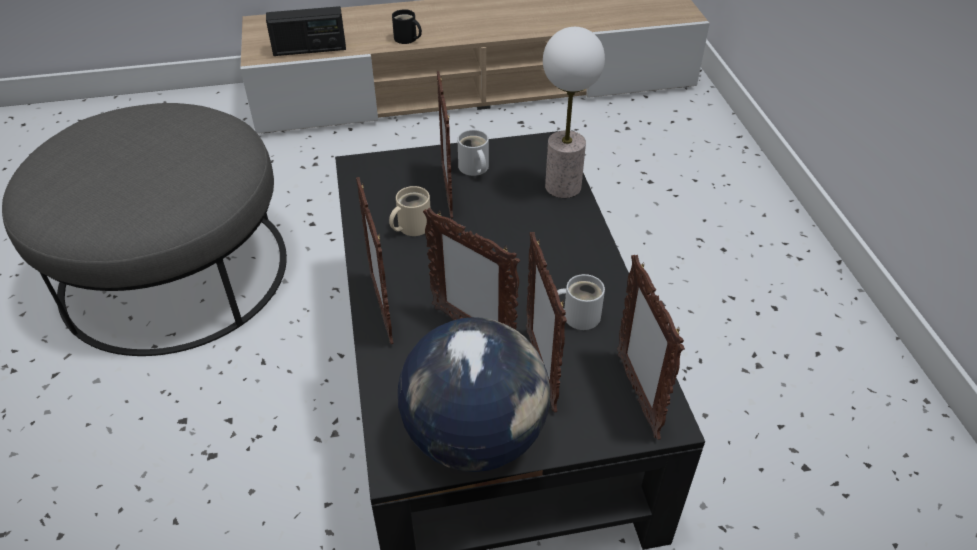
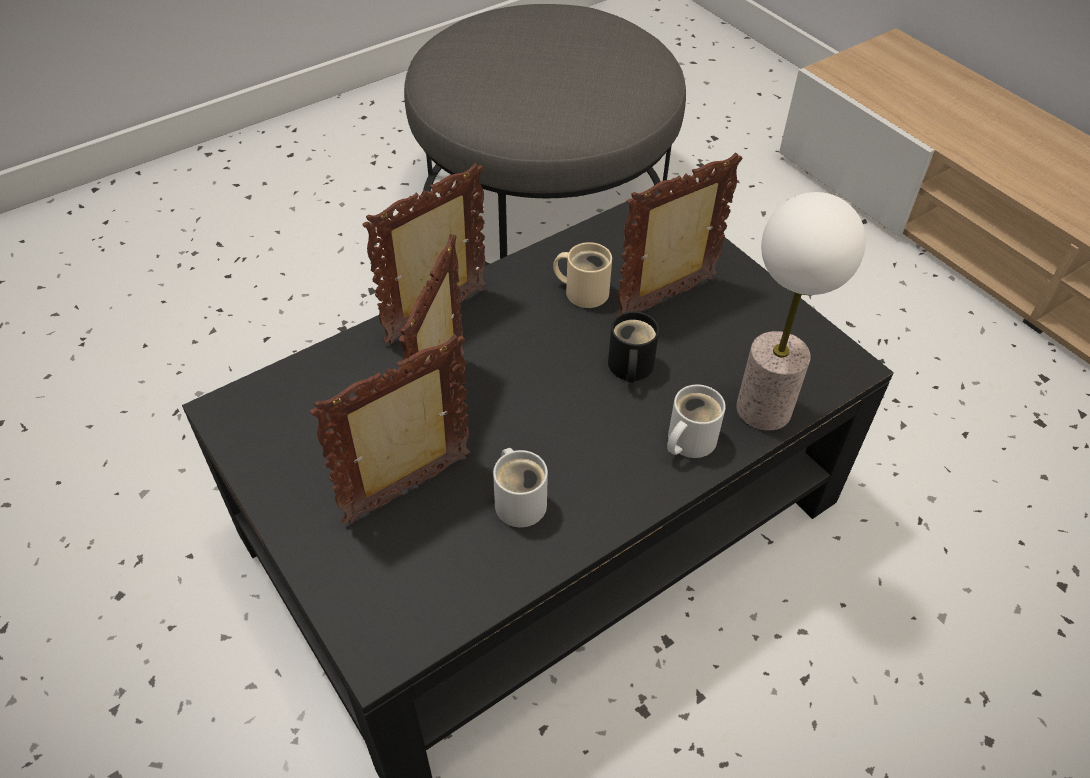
camera: 65 degrees right, 5 degrees up
(309, 49) = (888, 100): radio -> none
(406, 39) = (1000, 167): black mug -> black mug (628, 367)
(473, 168) = (730, 307): white mug -> white mug (687, 440)
(476, 437) = (285, 462): globe -> none
(637, 394) = (411, 605): picture frame -> none

